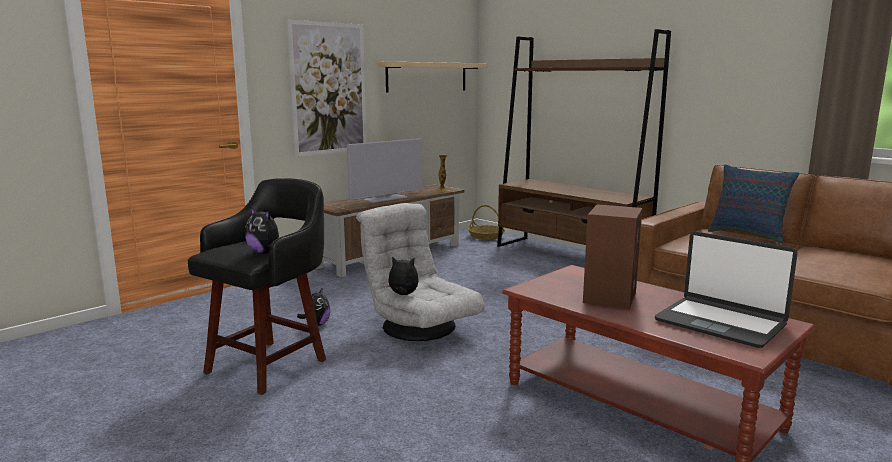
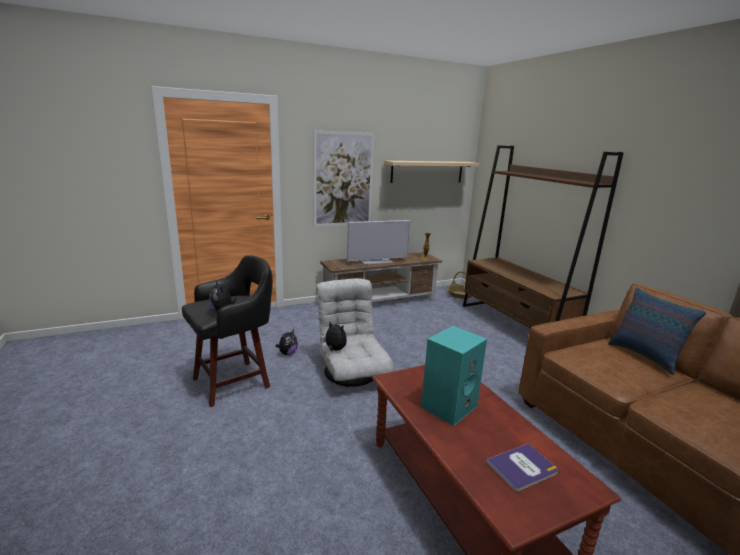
camera: 20 degrees right, 5 degrees up
(608, 297) = (449, 406): brown speaker -> turquoise speaker
(720, 323) = (522, 467): laptop -> book

